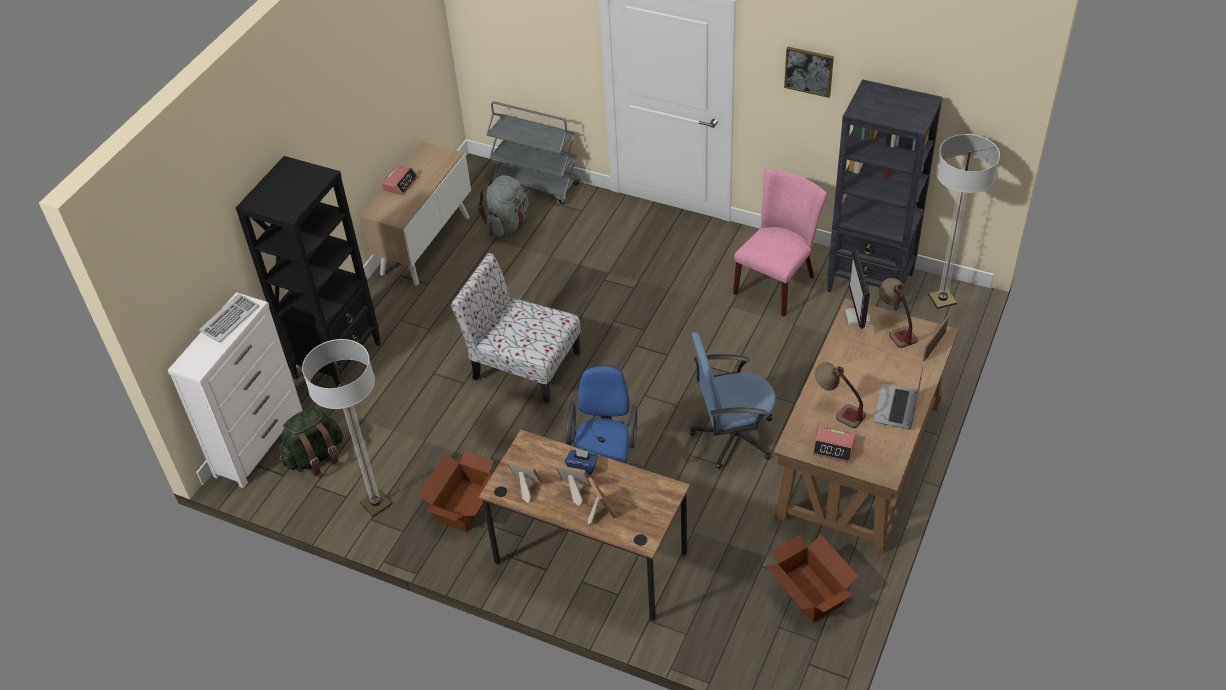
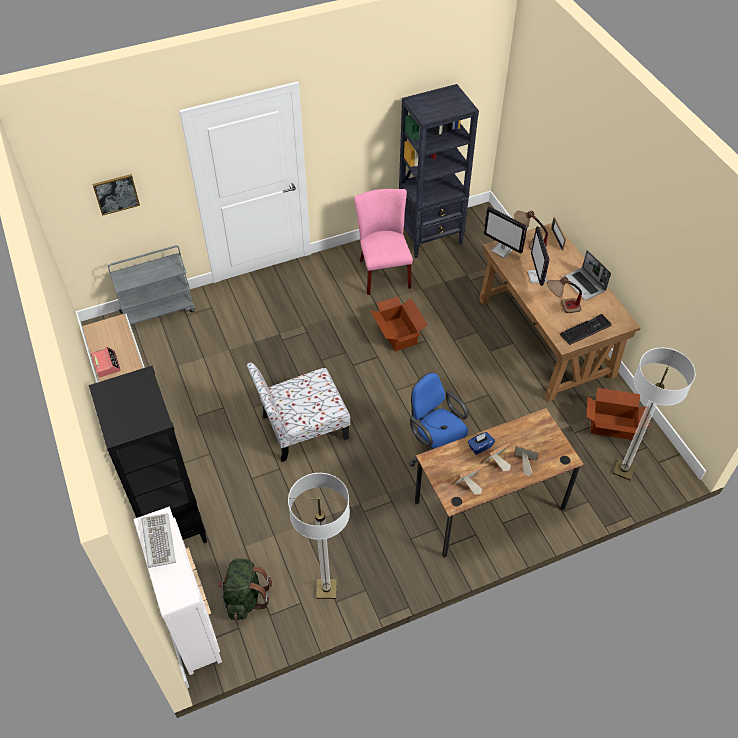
camera: 50 degrees left, 5 degrees up
(465, 505) = (381, 540): cardboard box -> cardboard box (398, 333)
(507, 224) = (173, 349): grey backpack -> none
(732, 436) = (471, 375): blue office chair -> none
(809, 71) = (359, 111): picture -> picture (116, 194)
(834, 448) = (585, 329): alarm clock -> keyboard
(856, 366) = (537, 277): none -> monitor
(942, 300) = (475, 223): floor lamp -> floor lamp (623, 470)

